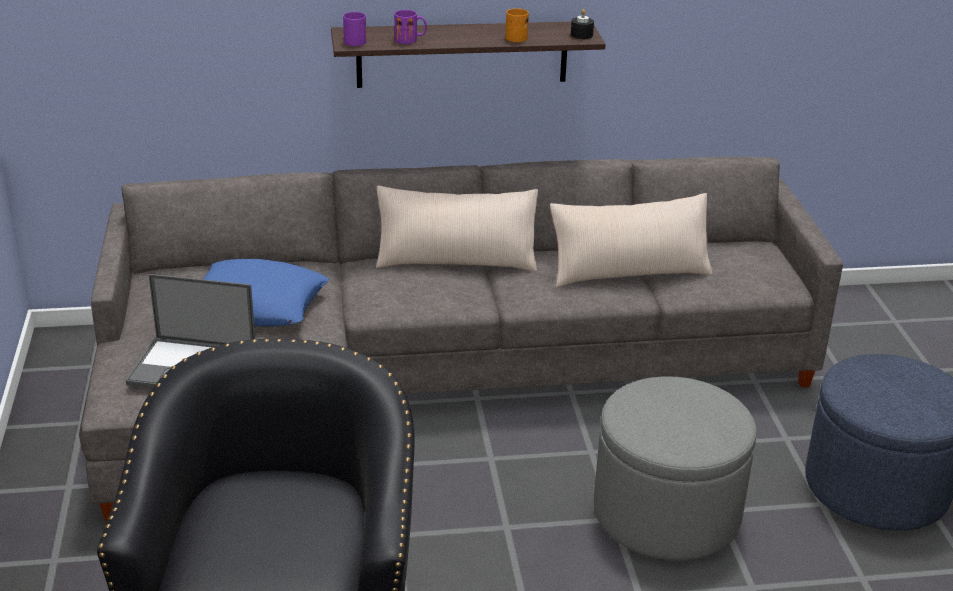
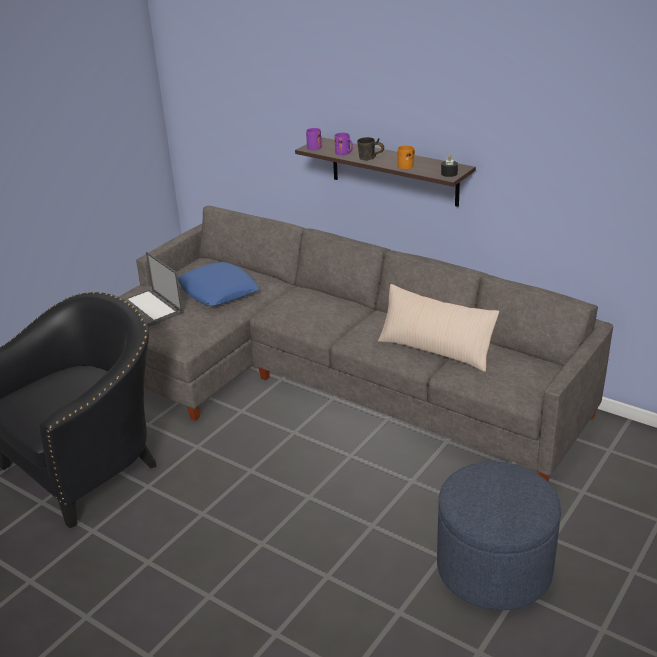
camera: 45 degrees right, 0 degrees up
(456, 260) = (349, 305): beige pillow -> none
(458, 40) = (369, 160): none -> grey mug
(666, 514) = (340, 510): grey ottoman -> none

